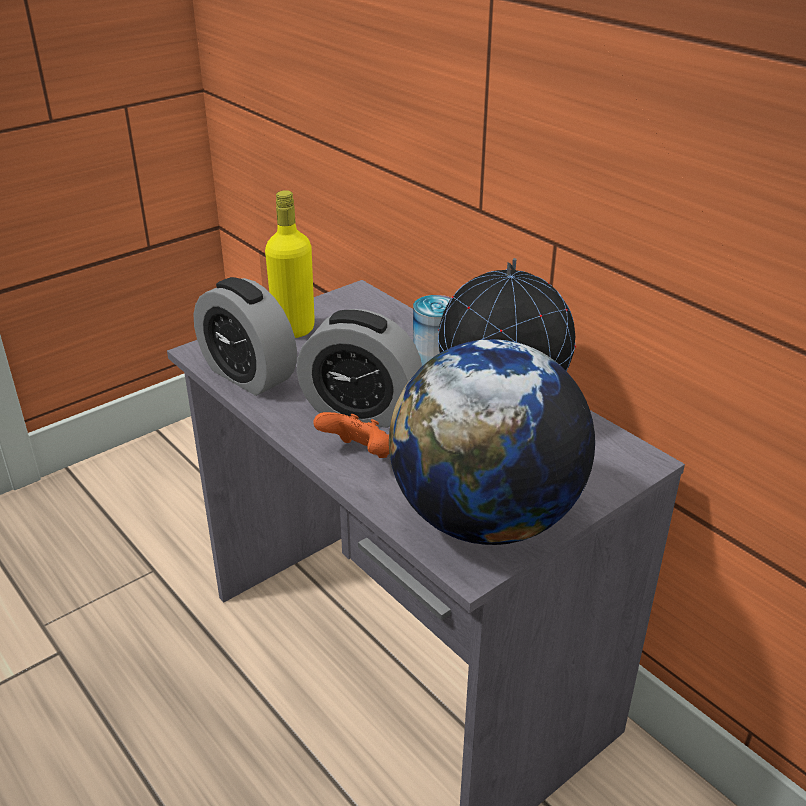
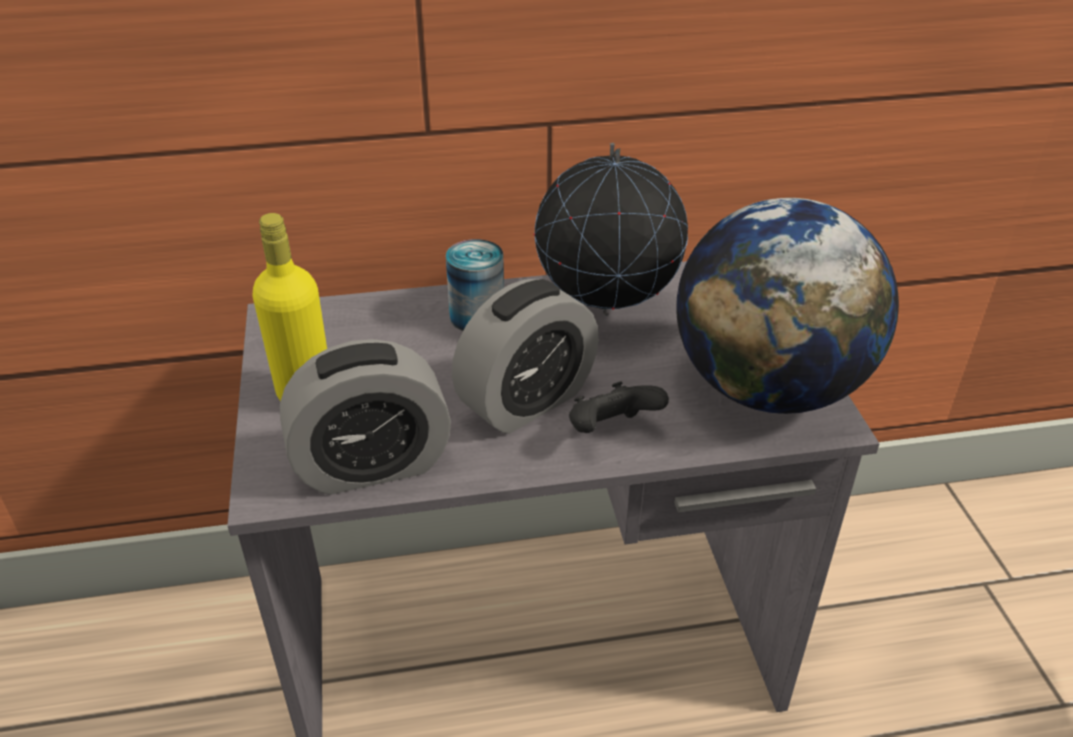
camera: 60 degrees left, 5 degrees up
(359, 455) = (611, 431): orange game controller -> black game controller

